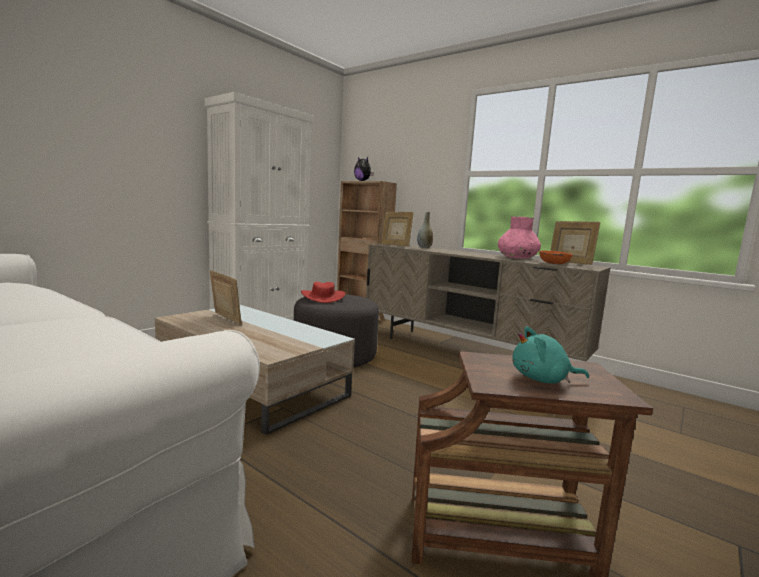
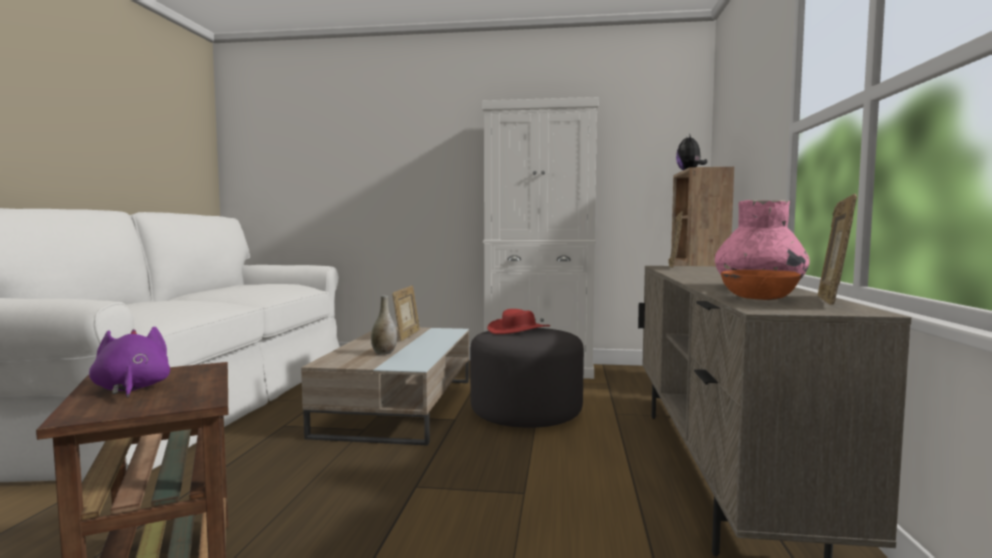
camera: 60 degrees right, 5 degrees down
(424, 248) = (705, 271): grey vase -> grey vase (384, 353)
(543, 380) = (131, 389): turquoise plush toy -> purple plush toy

